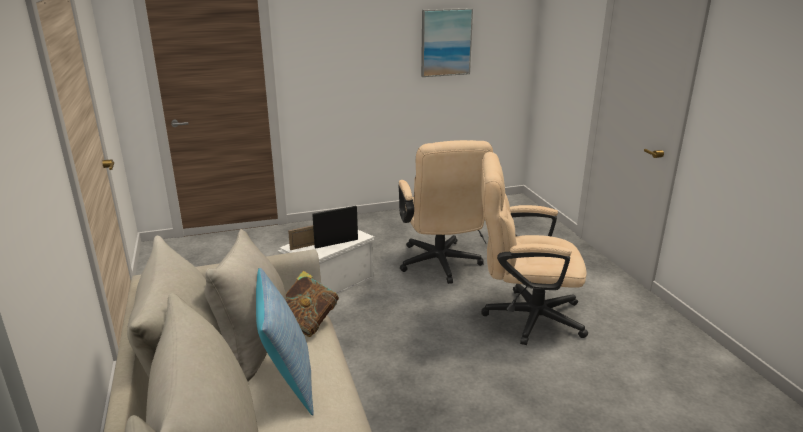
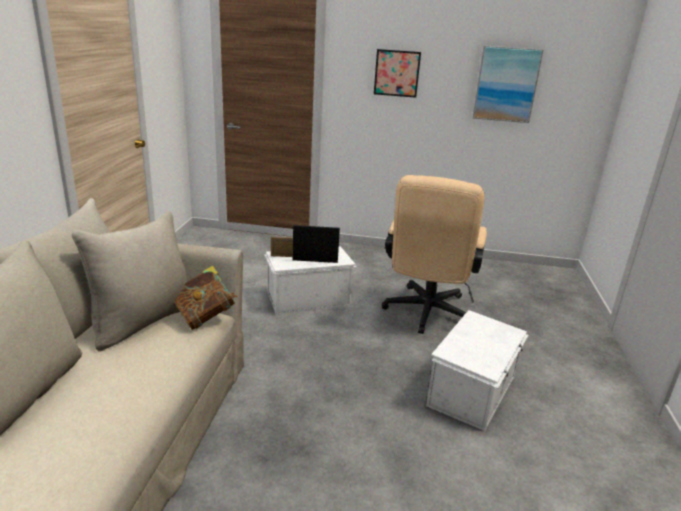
camera: 25 degrees right, 0 degrees up
(287, 380) = (133, 361): pillow -> none
(346, 44) = (396, 73): none -> picture
(523, 316) = (473, 391): beige office chair -> white storage box

